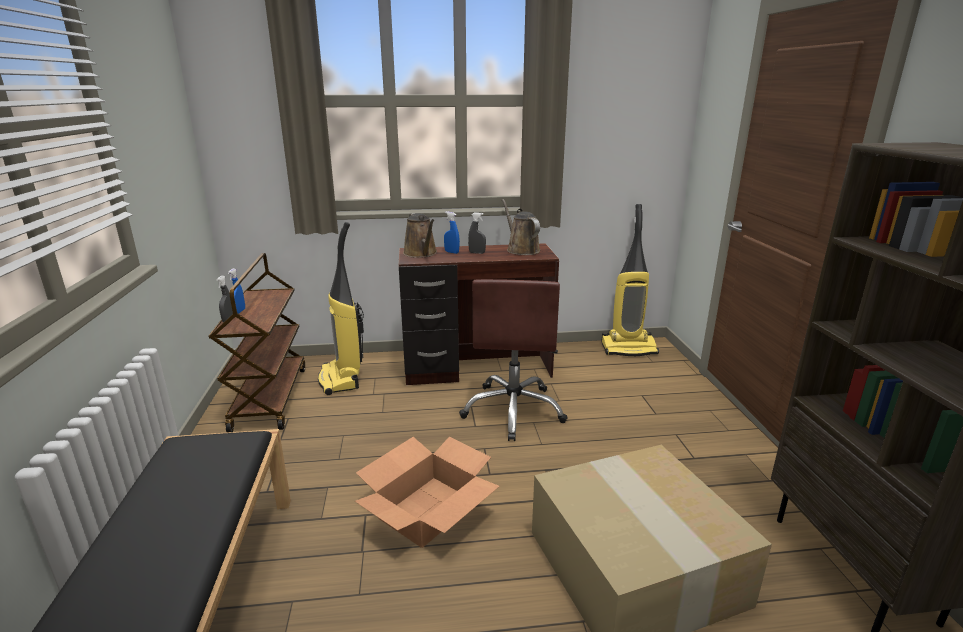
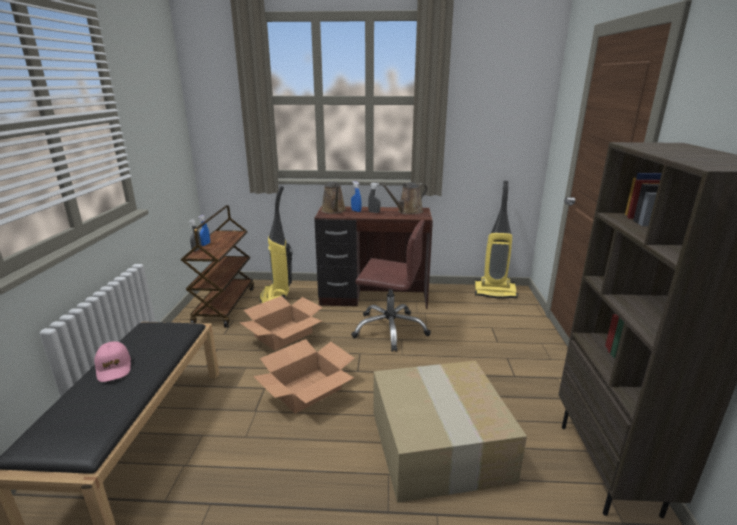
camera: 10 degrees right, 0 degrees up
(147, 518) = (114, 367): none -> pink cap
(369, 432) = (284, 334): none -> cardboard box
(514, 410) = (390, 329): brown office chair -> brown office chair turned 90 degrees counterclockwise
(521, 249) = (408, 211): brown watering can -> brown watering can turned 105 degrees counterclockwise

